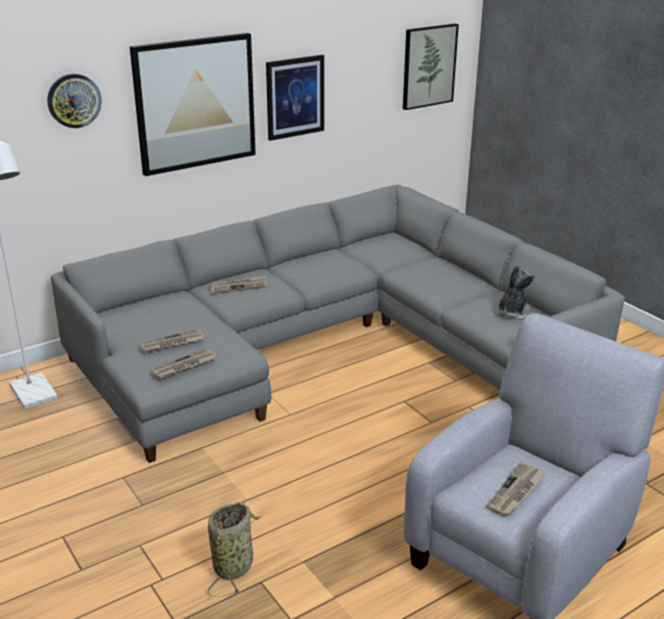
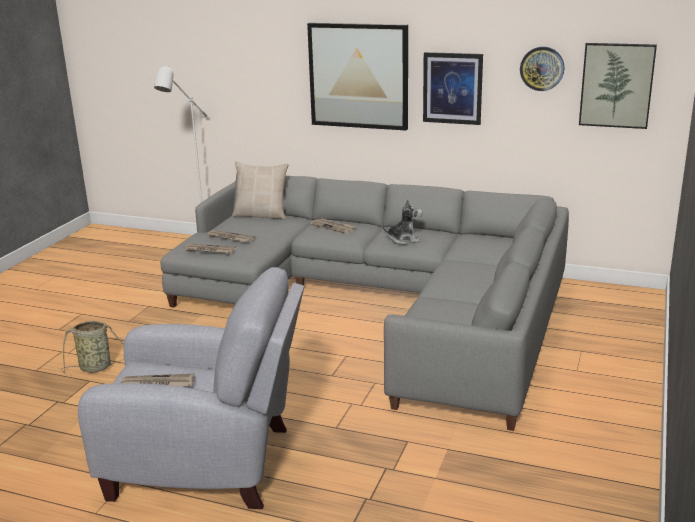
camera: 55 degrees right, 5 degrees down
(74, 100) = (268, 56): wall clock -> wall clock (542, 68)
(134, 307) = (261, 215): none -> beige pillow
(512, 312) = (450, 318): plush toy -> plush toy (403, 240)

